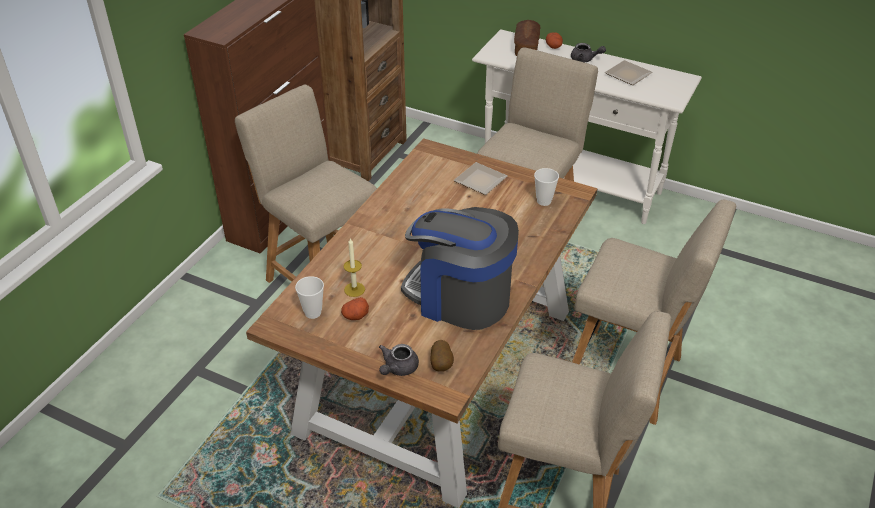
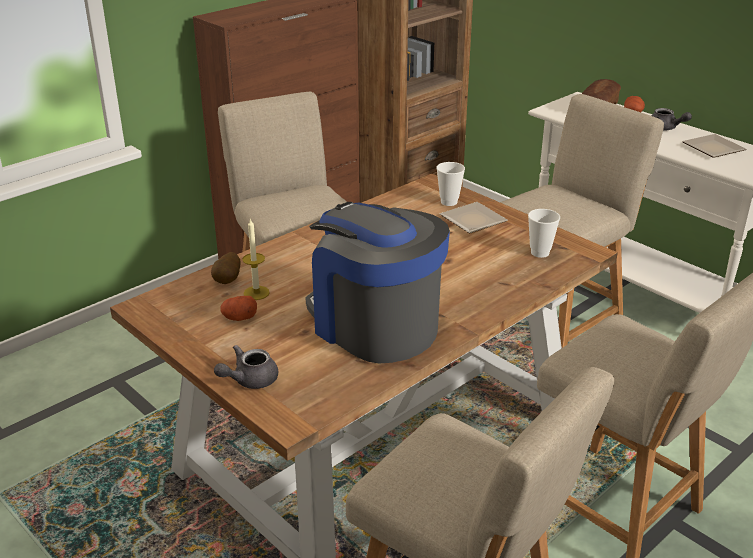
camera: 20 degrees right, 10 degrees down
(313, 313) = (194, 305): cup -> cup (449, 202)
(442, 365) = (305, 389): potato -> potato (228, 280)

